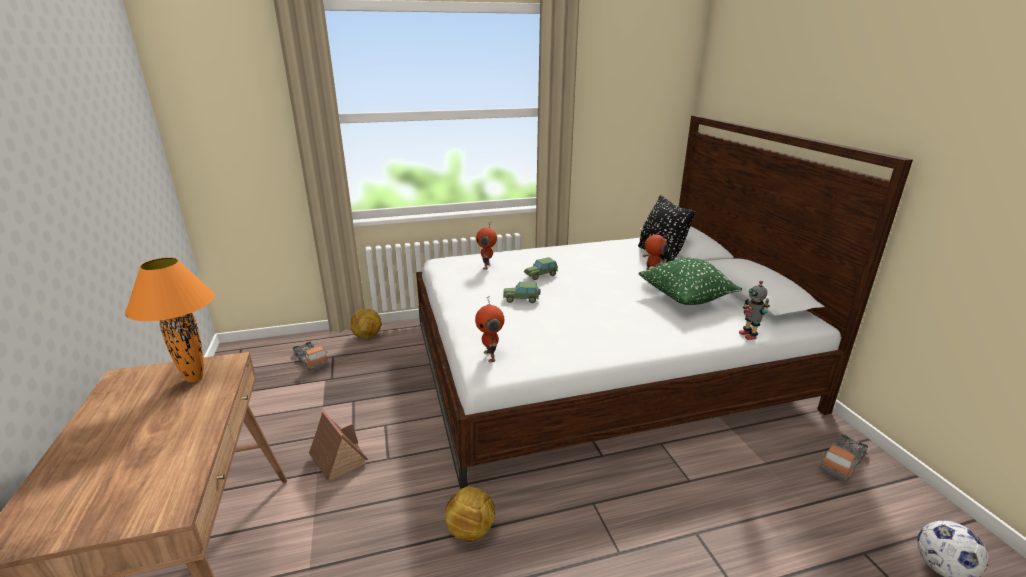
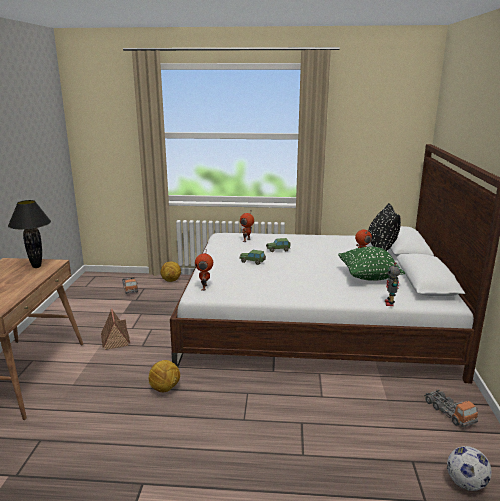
camera: 20 degrees right, 5 degrees down
(194, 379) = (36, 267): orange table lamp -> black table lamp
(842, 462) = (449, 412): toy truck -> toy truck turned 90 degrees counterclockwise

